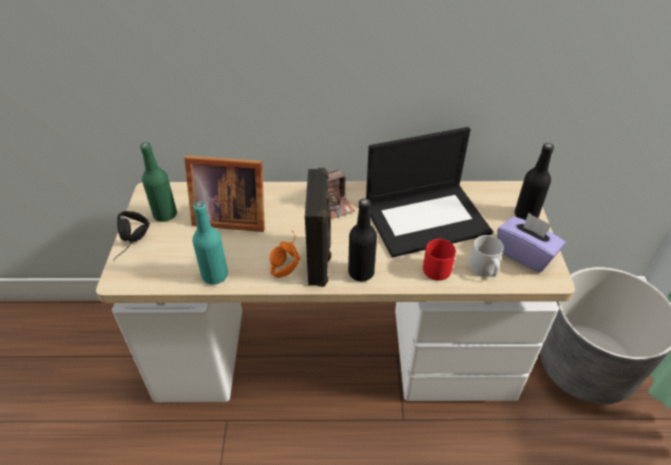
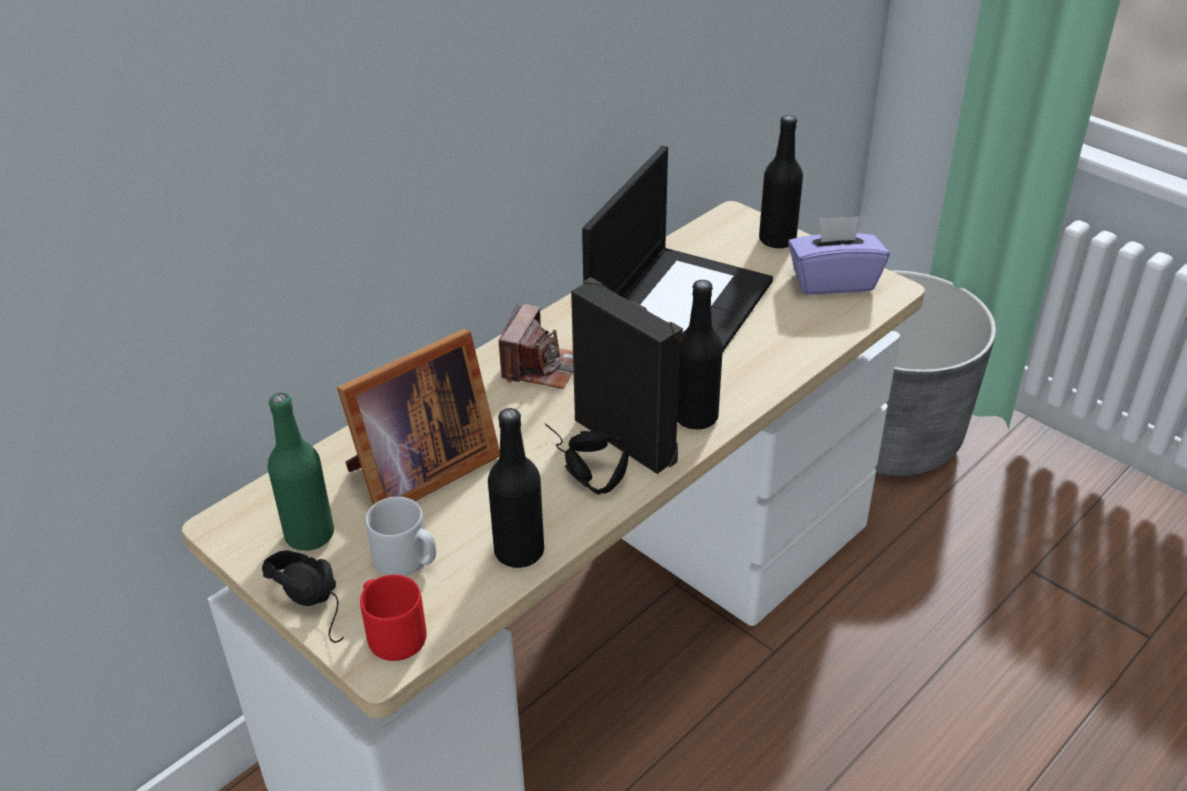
camera: 45 degrees left, 5 degrees down
(215, 275) = (519, 552): turquoise bottle -> black bottle
(283, 258) = (577, 467): orange headphones -> black headphones
(436, 267) = (767, 354): red mug -> red mug (393, 634)
(484, 269) = (817, 323): grey mug -> grey mug (407, 561)

